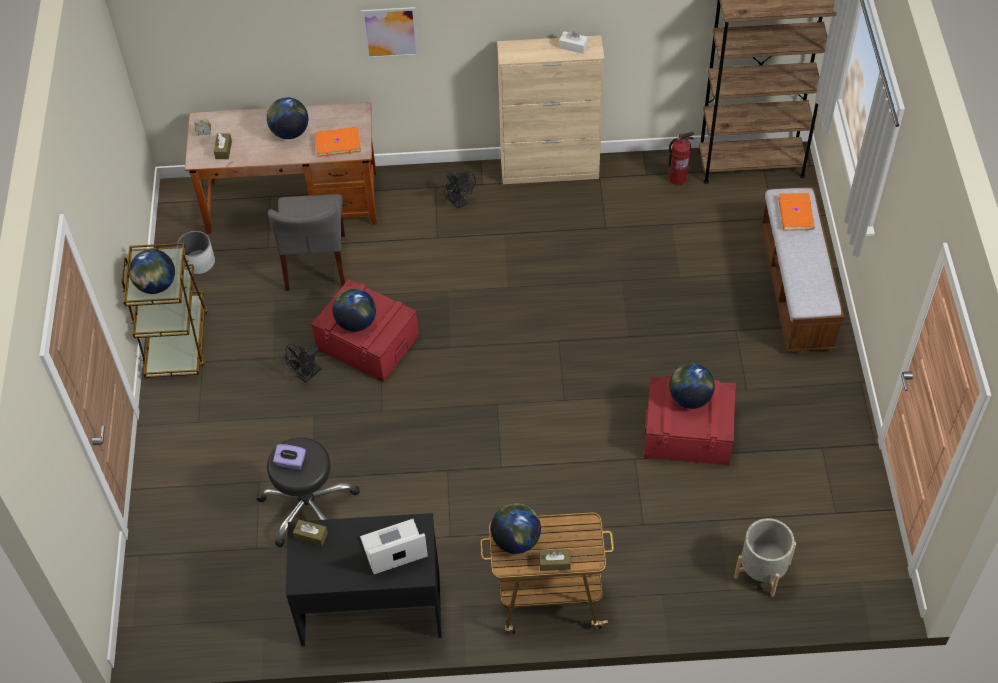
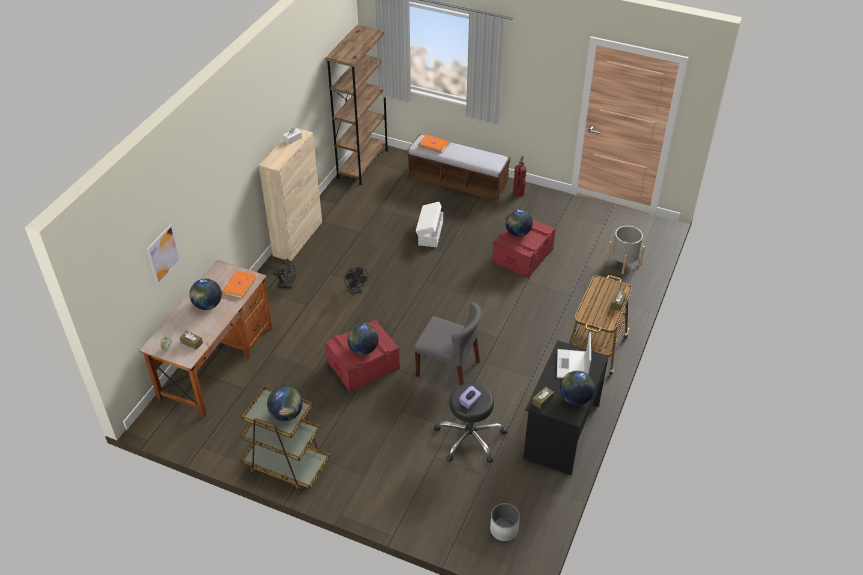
camera: 65 degrees left, 10 degrees down
(198, 262) = (225, 430): white planter -> white planter (503, 529)
(306, 375) = (367, 404): black fan -> black fan (356, 290)
(316, 262) = (278, 368): grey chair -> grey chair (448, 369)
(390, 32) = (215, 198): picture -> picture (163, 254)
(516, 540) = (593, 313): globe -> globe (575, 398)
(658, 304) = (430, 233): none -> white storage box
(678, 178) = (349, 193): fire extinguisher -> fire extinguisher (518, 193)

